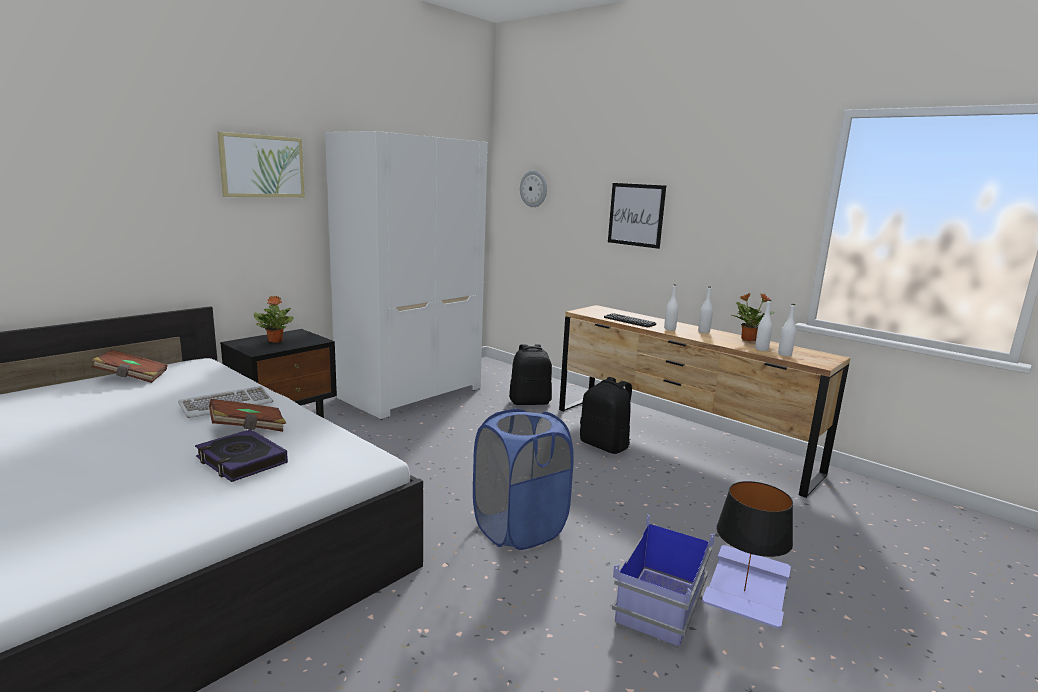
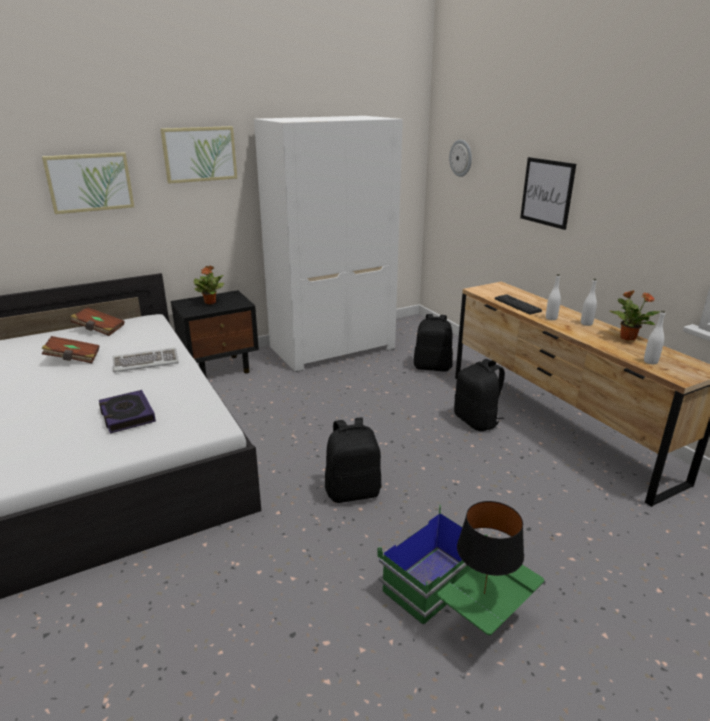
camera: 20 degrees right, 10 degrees up
(123, 188) = (90, 182): none -> picture
(248, 429) = (148, 386): brown book -> brown book (73, 359)
(519, 529) = (353, 491): blue laundry basket -> black backpack
(697, 621) = (456, 605): blue storage box -> green storage box
(761, 349) = (630, 352): white bottle -> none

